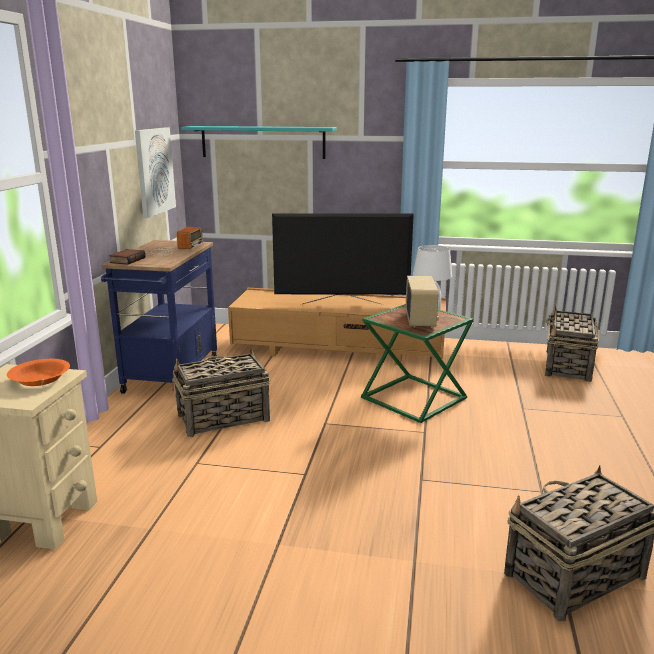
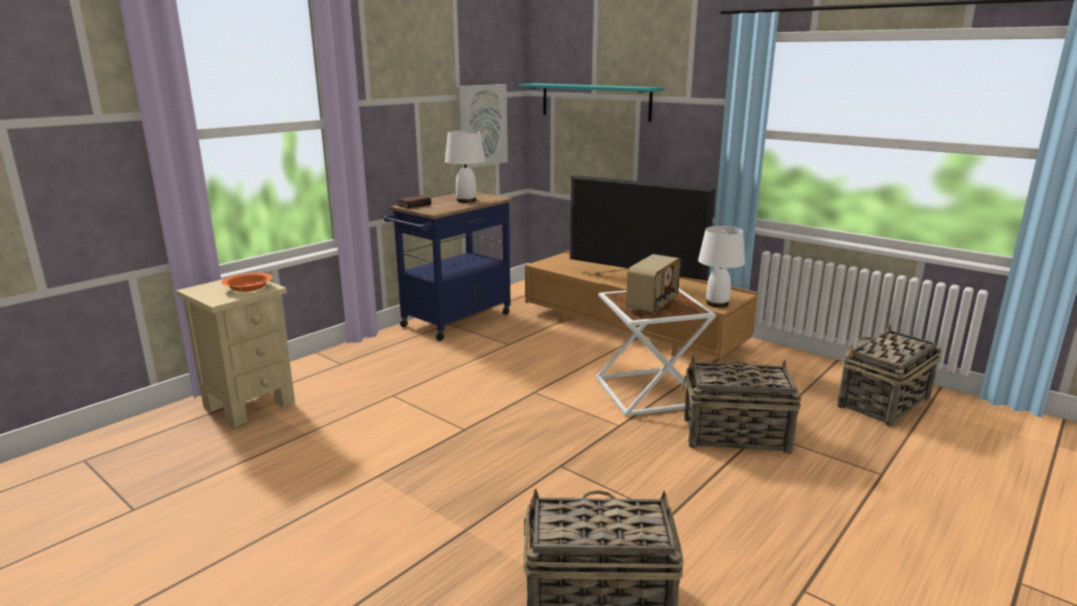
camera: 30 degrees right, 0 degrees up
(173, 249) = (466, 200): radio -> white table lamp
(222, 418) = (454, 365): basket -> basket (734, 435)
(411, 398) = (647, 391): green side table -> white side table

